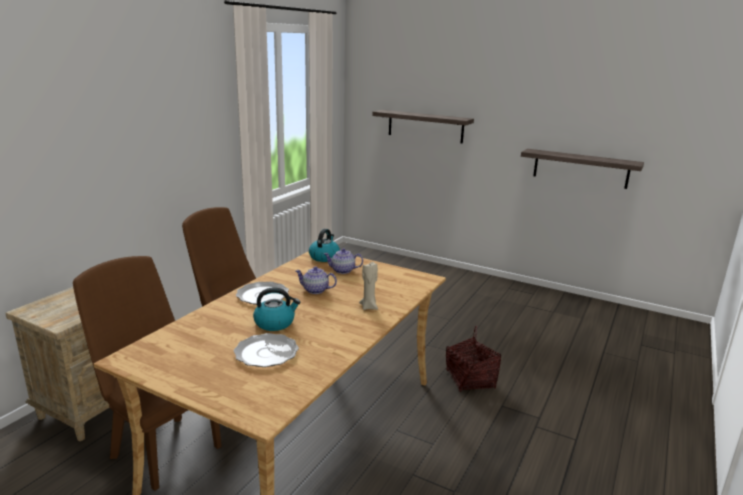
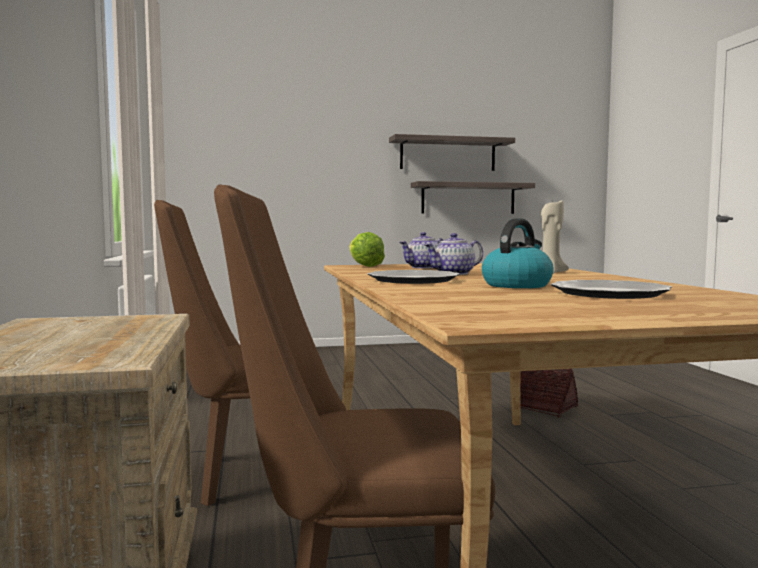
camera: 40 degrees left, 15 degrees down
(324, 257) = (364, 266): kettle -> lettuce
(425, 126) = (282, 168): shelf -> shelf (448, 154)

